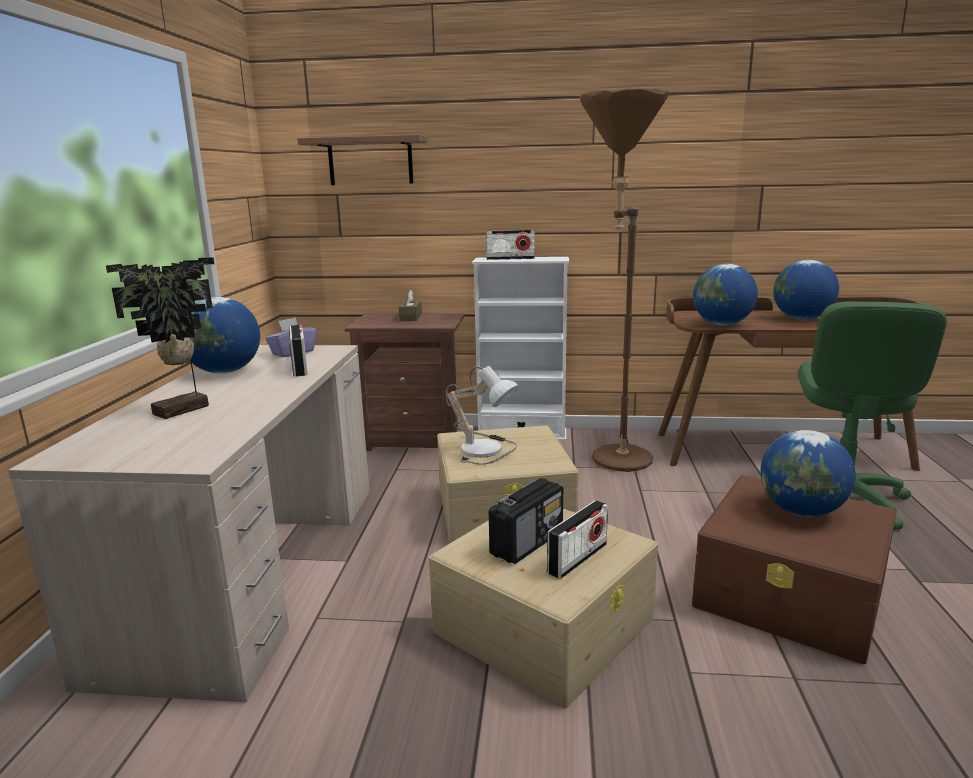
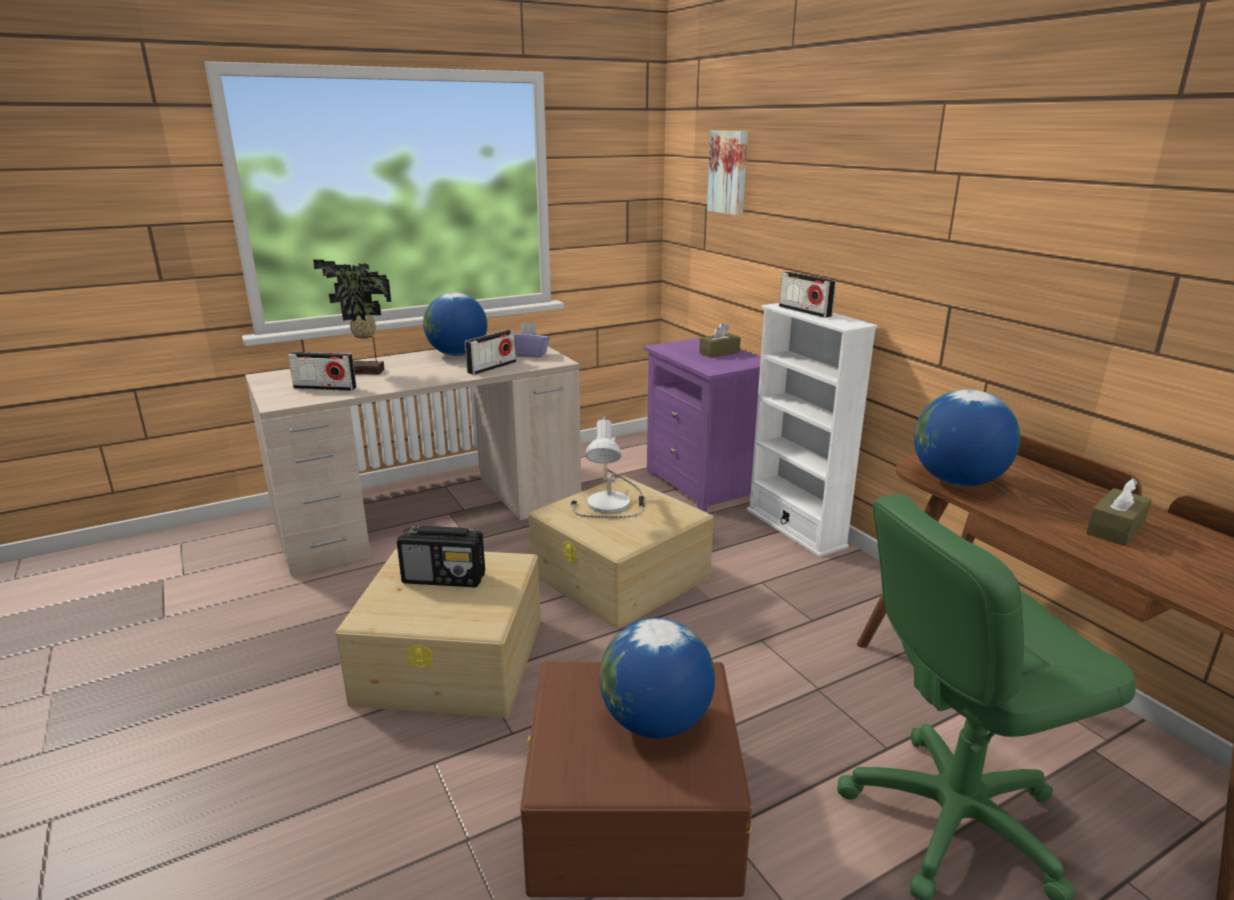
camera: 55 degrees right, 5 degrees up
(370, 161) = (729, 172): shelf -> picture
(415, 439) = (703, 483): brown nightstand -> purple nightstand
(577, 558) = (434, 608): radio -> radio (325, 388)
(613, 463) = (805, 603): brown floor lamp -> none
(801, 319) = (1115, 528): globe -> brown tissue box

